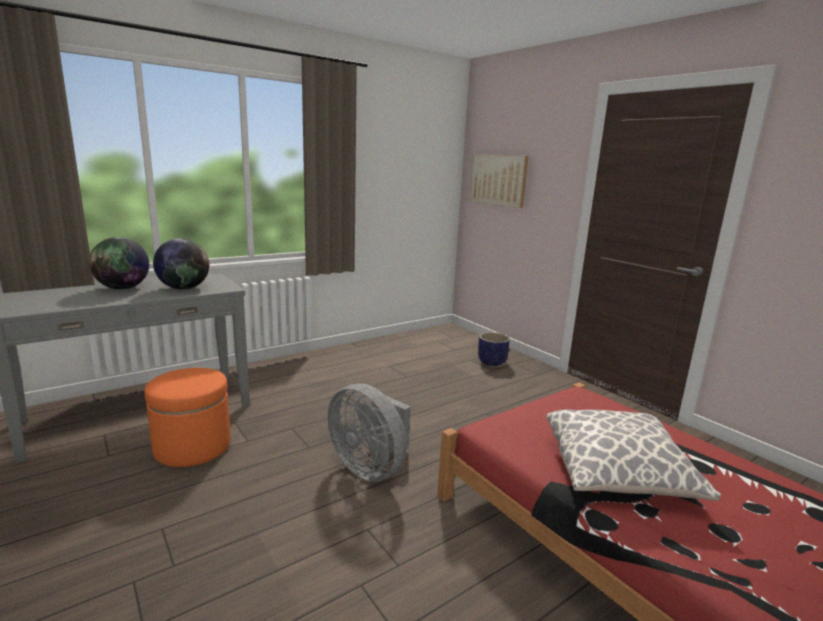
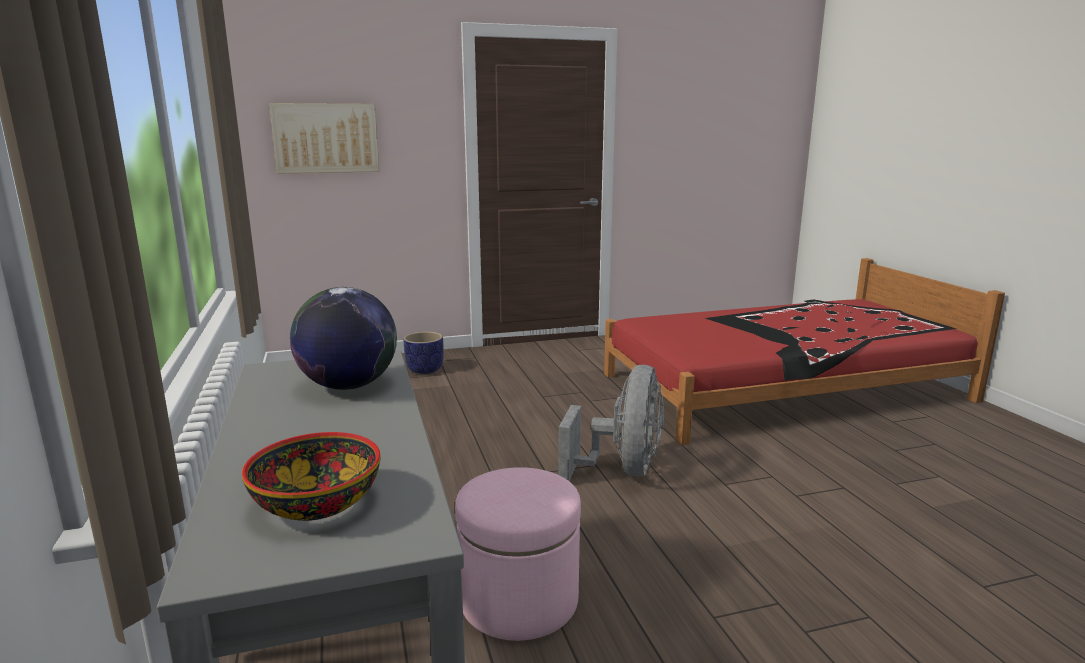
camera: 70 degrees left, 0 degrees up
(46, 299) = (317, 504): none -> bowl
(123, 288) = (290, 434): globe -> none
(193, 447) = (519, 600): orange ottoman -> pink ottoman
(370, 467) = (622, 470): grey fan -> grey fan turned 45 degrees counterclockwise
(618, 475) = (766, 336): pillow -> none

